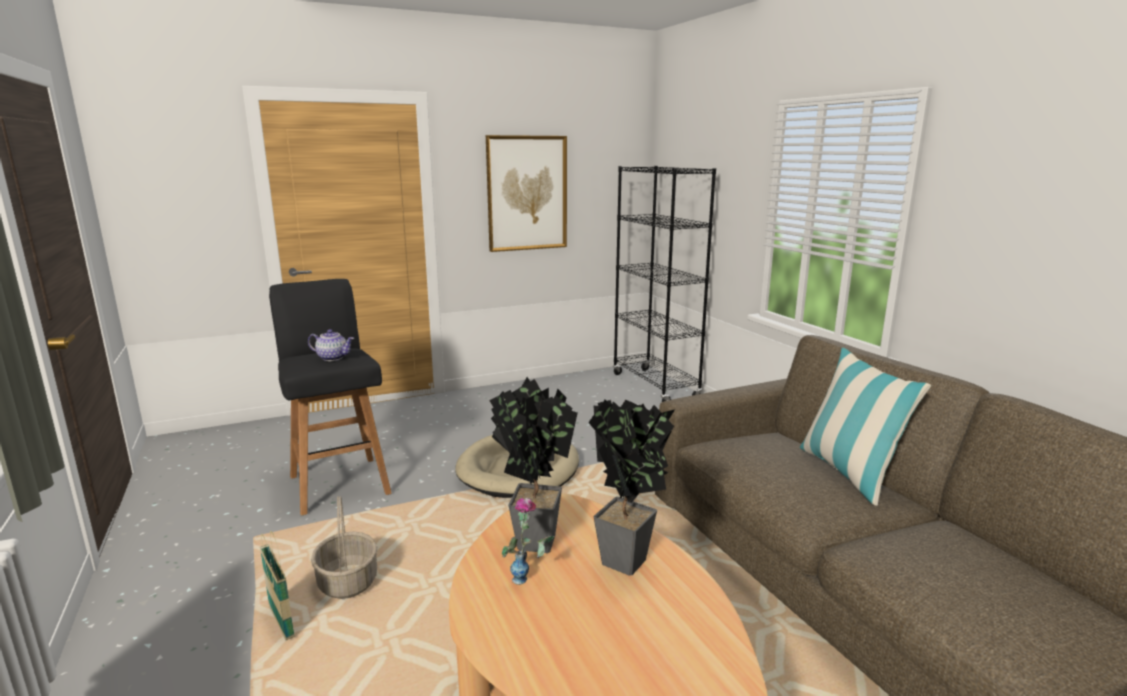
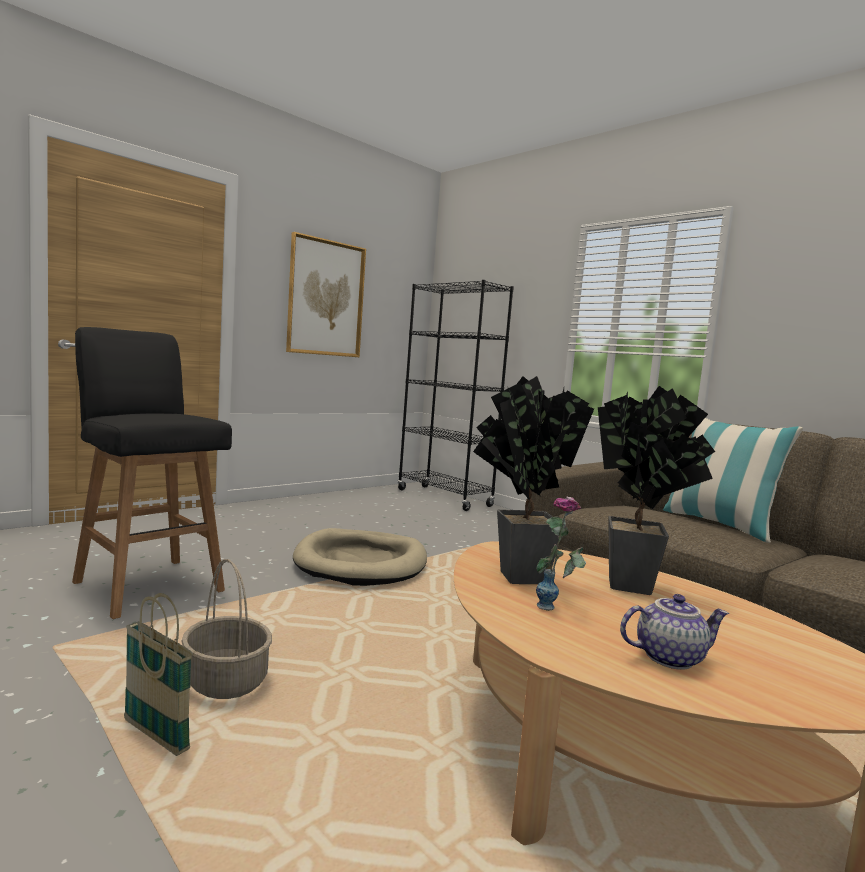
camera: 20 degrees left, 10 degrees down
(333, 357) = (170, 414): teapot -> teapot (669, 657)

